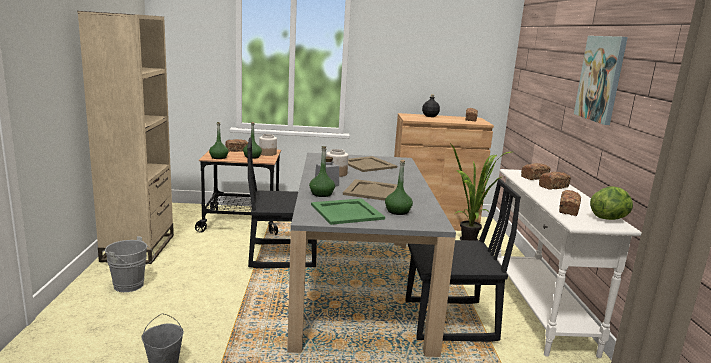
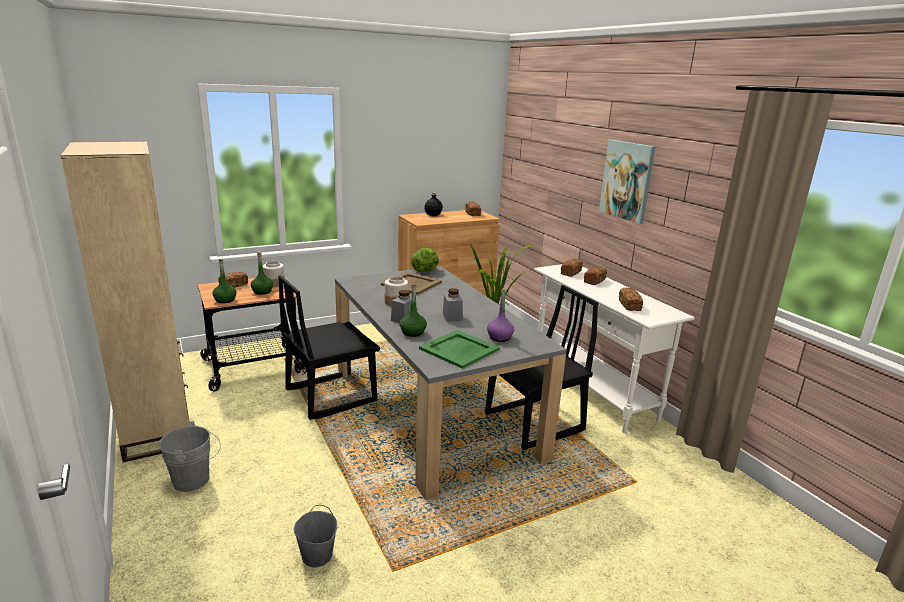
camera: 25 degrees left, 5 degrees up
(372, 190) = (452, 317): beige tray -> grey jar
(398, 211) = (500, 337): green bottle -> purple bottle
(609, 218) = (663, 308): lettuce -> lettuce (425, 271)

